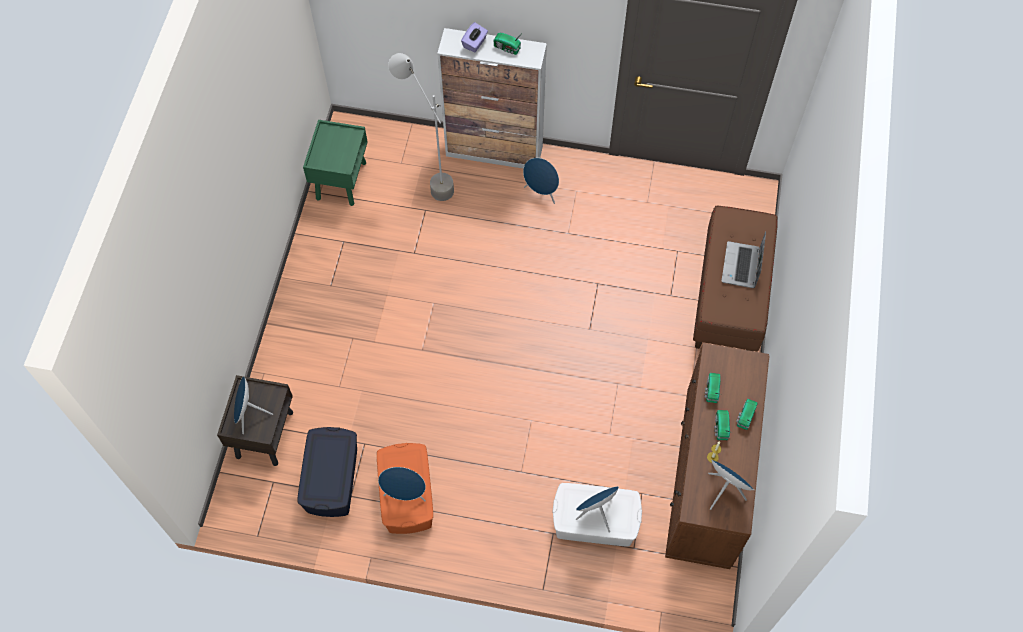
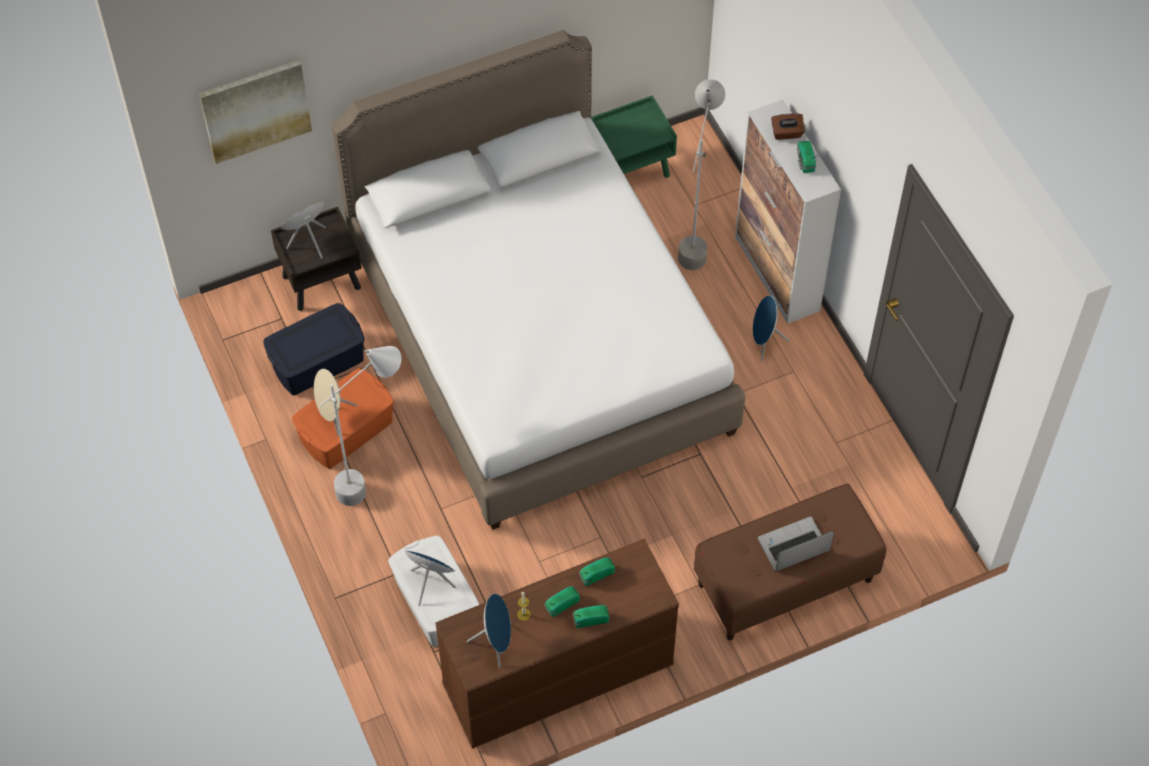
camera: 55 degrees right, 5 degrees down
(172, 356) = (255, 110): none -> picture
(405, 493) = (333, 416): blue speaker -> beige speaker
(431, 322) = (539, 339): none -> white bed
(466, 503) = (374, 483): none -> white floor lamp
(475, 43) = (786, 133): purple tissue box -> brown tissue box

